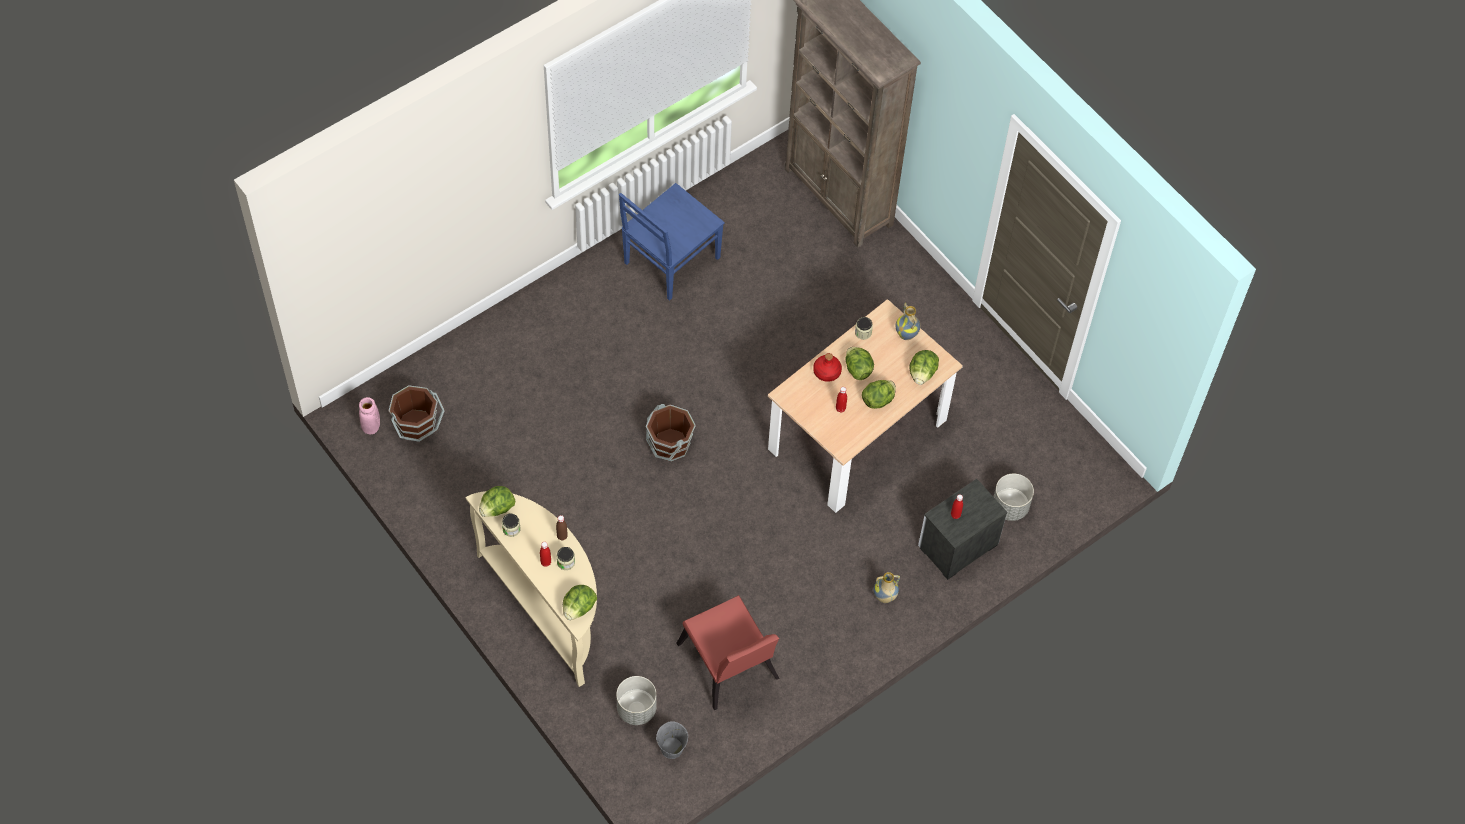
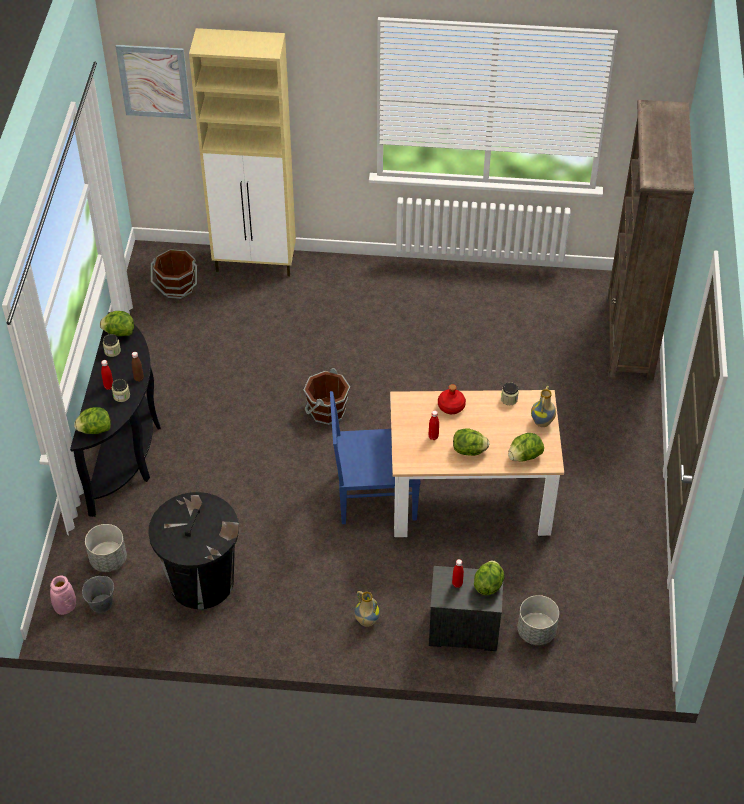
camera: 45 degrees right, 10 degrees down
(338, 251) = (154, 81): none -> picture
(371, 426) = (149, 269): pink vase -> pink vase (65, 607)
(460, 350) = (256, 263): none -> beige cabinet
(547, 607) = (128, 452): beige console table -> black console table
(670, 261) = (458, 300): blue chair -> blue chair (374, 496)
(729, 667) = (201, 582): red chair -> black trash can
(857, 369) = (477, 420): lettuce -> lettuce (488, 584)

